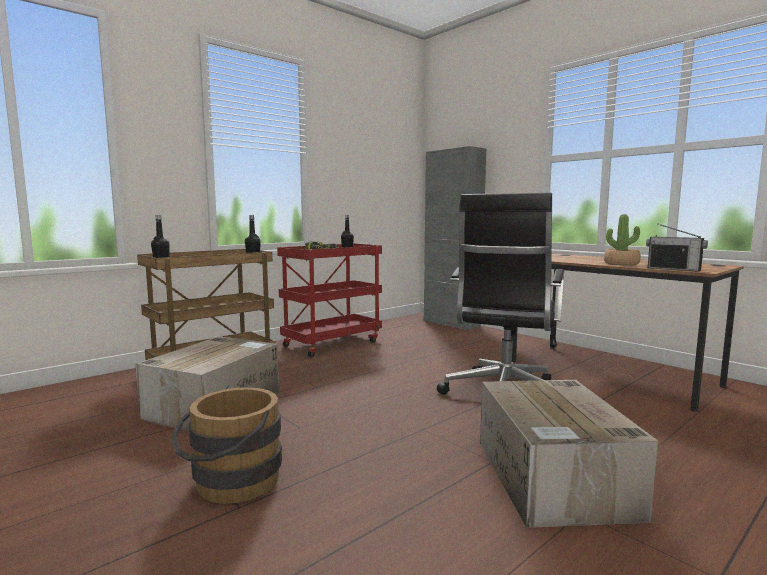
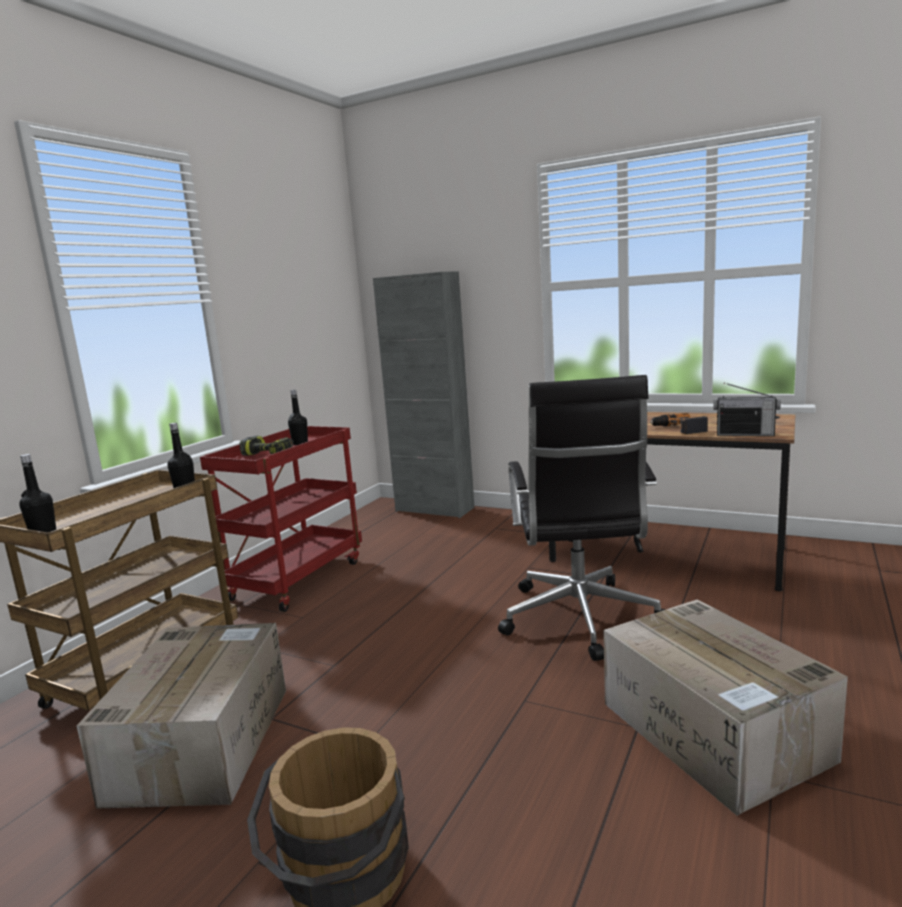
camera: 20 degrees left, 5 degrees up
(621, 264) = (678, 429): potted plant -> power drill

